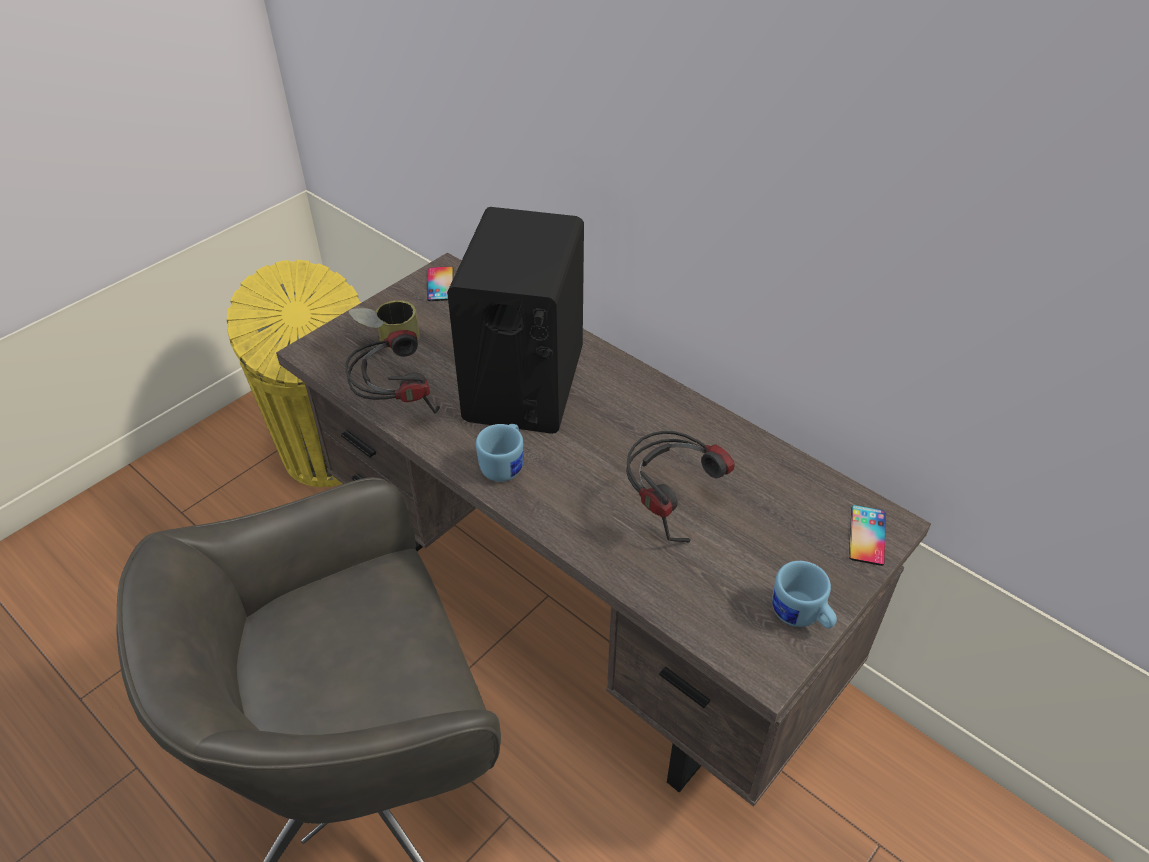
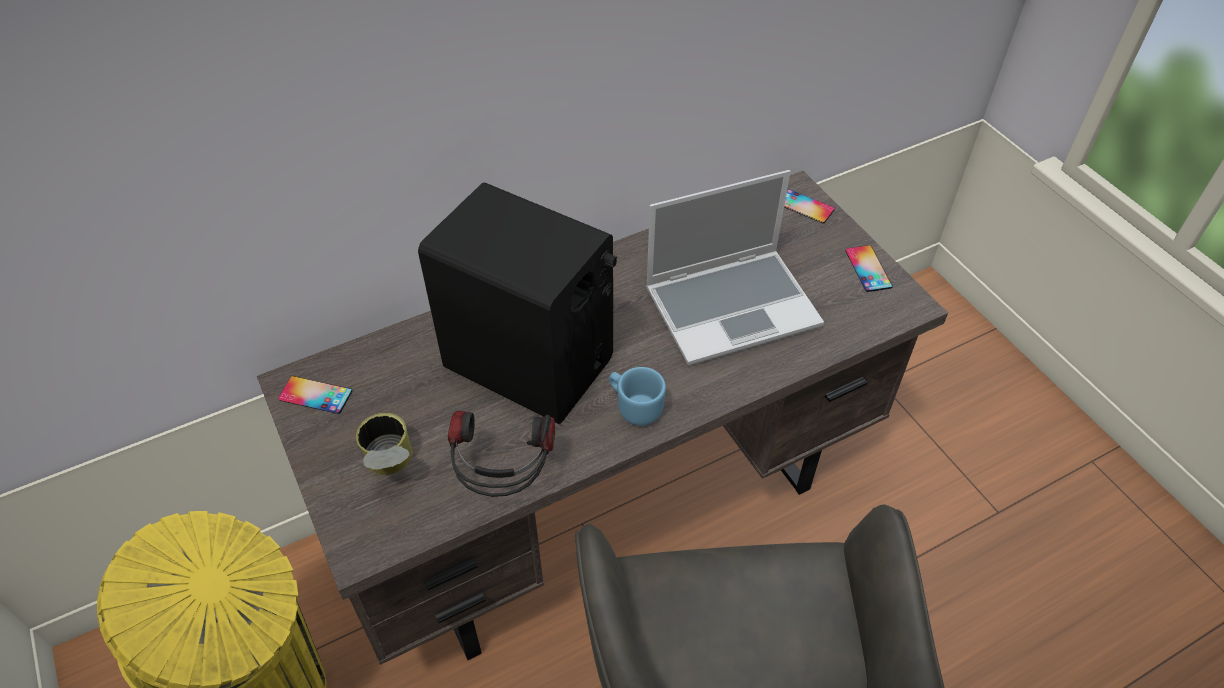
camera: 70 degrees left, 5 degrees up
(670, 506) = (733, 306): headphones -> laptop
(801, 616) = (868, 269): blue mug -> phone

